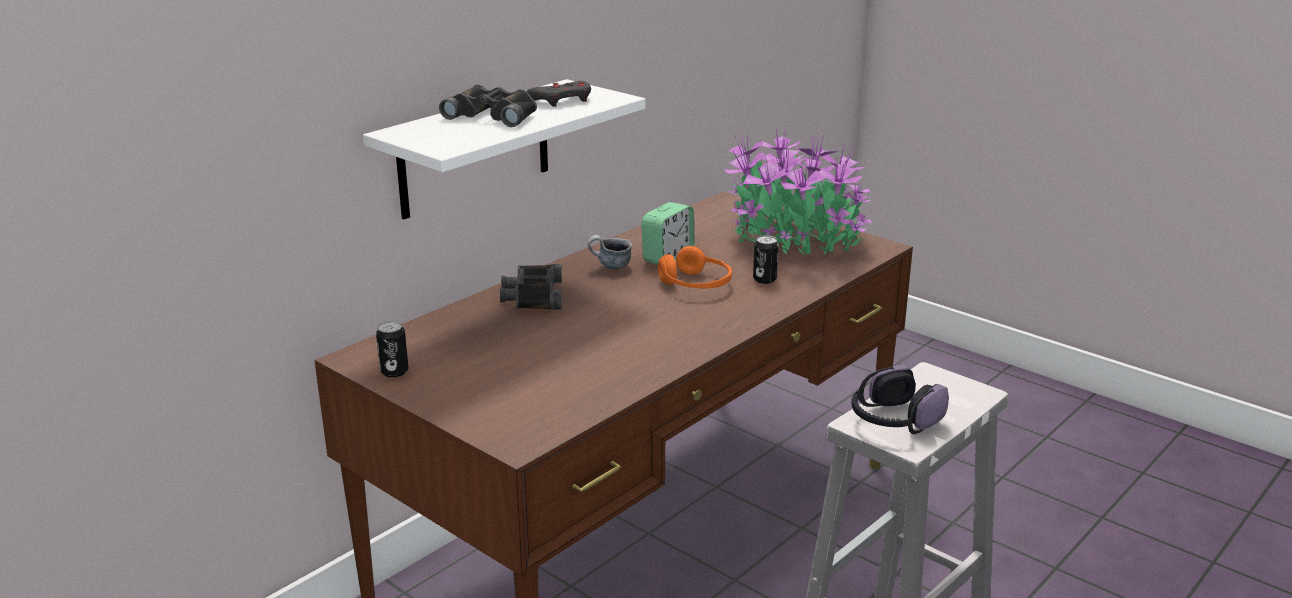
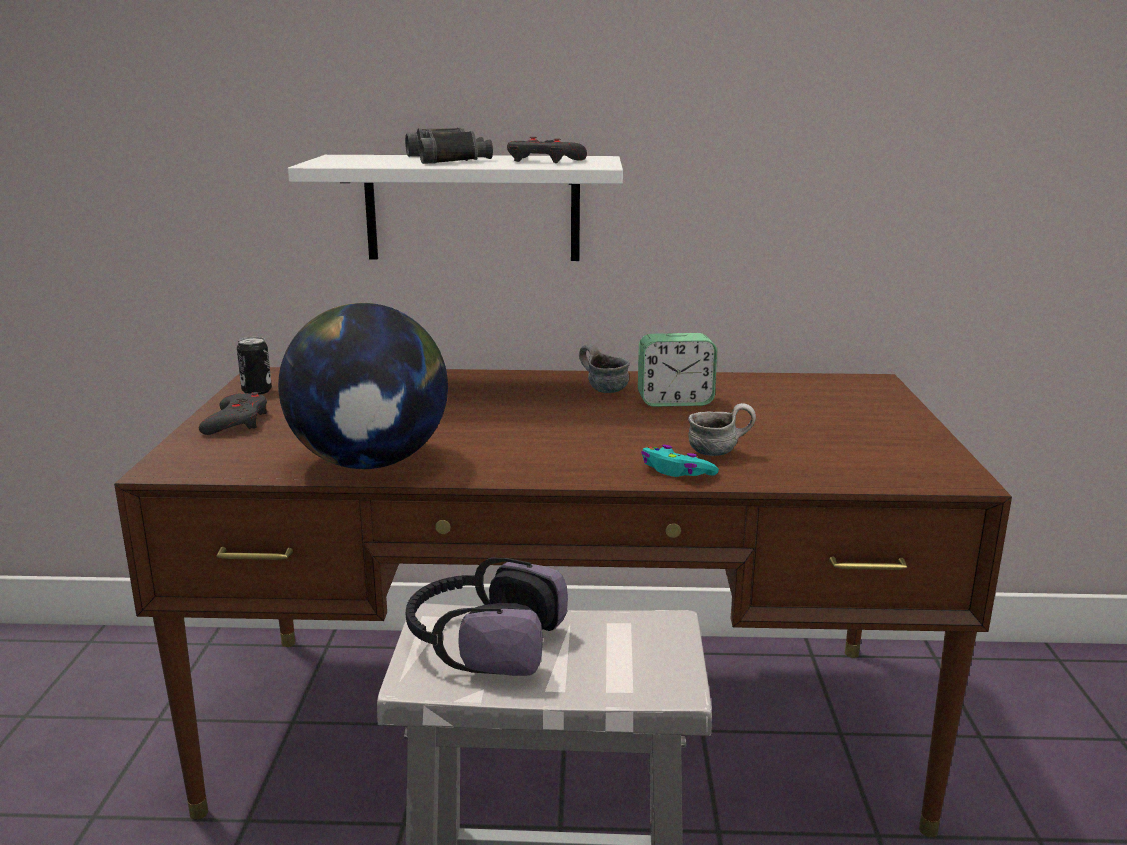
camera: 50 degrees right, 5 degrees down
(457, 396) = (236, 421): none -> grey game controller
(533, 295) = (483, 385): black binoculars -> none
(623, 374) = (370, 463): none -> globe
(695, 284) = (637, 429): orange headphones -> none
(764, 279) = (719, 452): can -> mug
(774, 300) = (676, 471): none -> turquoise game controller
(793, 240) = (856, 434): potted plant -> none

